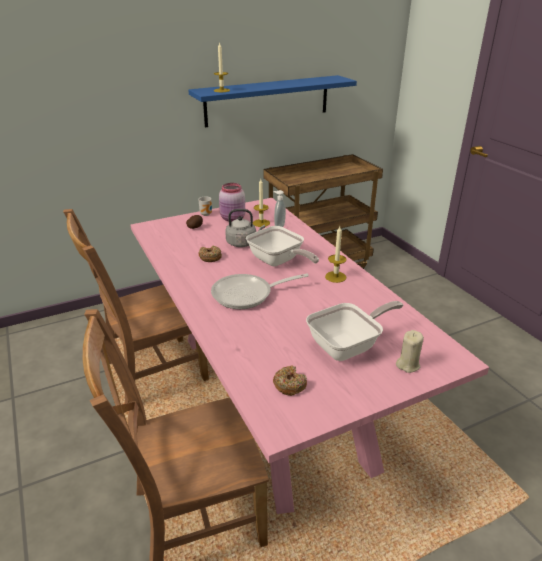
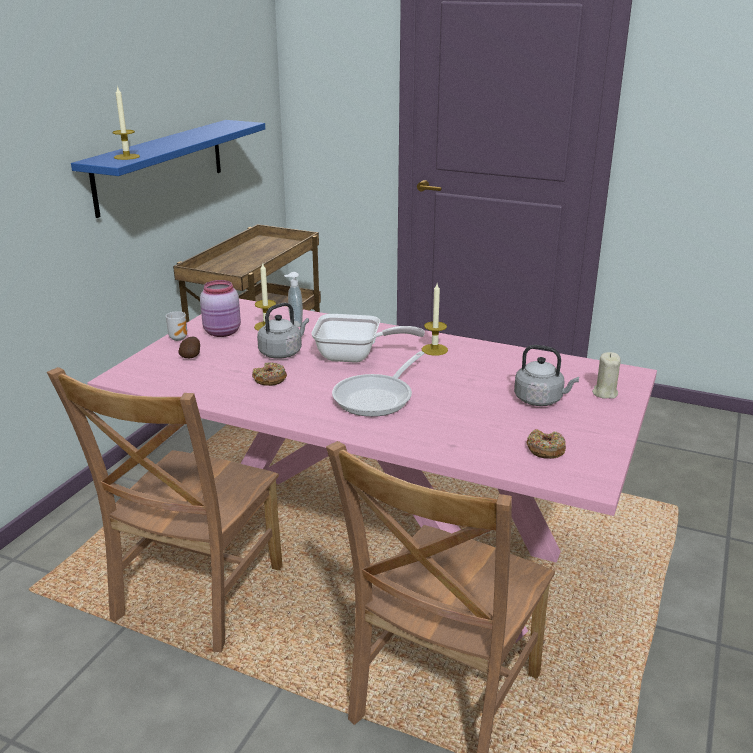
camera: 40 degrees left, 5 degrees down
(348, 346) = (540, 400): frying pan -> grey kettle

